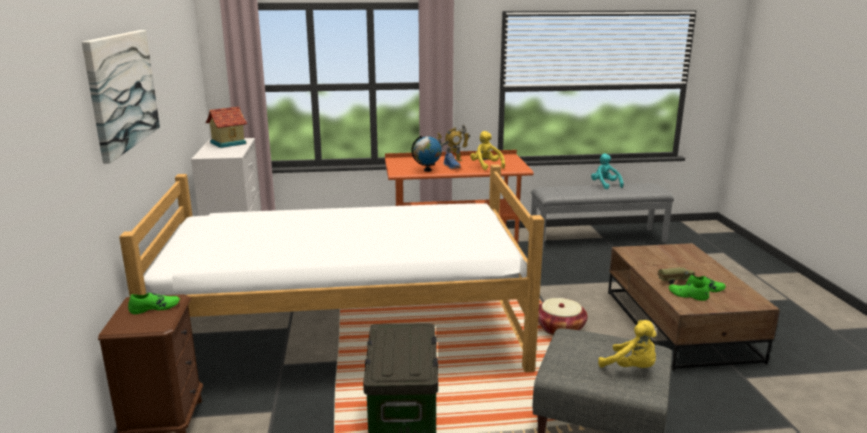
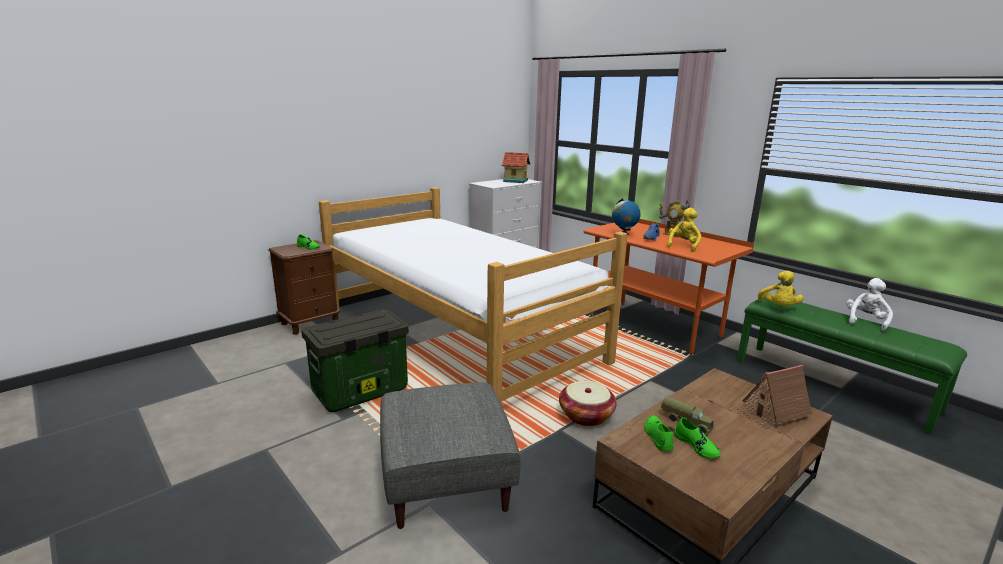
camera: 55 degrees right, 0 degrees up
(122, 90) = (361, 115): picture -> none
(597, 237) = (832, 385): grey bench -> green bench
(605, 185) = (865, 321): turquoise plush toy -> white plush toy
(631, 368) = (439, 430): yellow plush toy -> yellow plush toy (778, 307)
(680, 255) = (772, 412): none -> toy house

